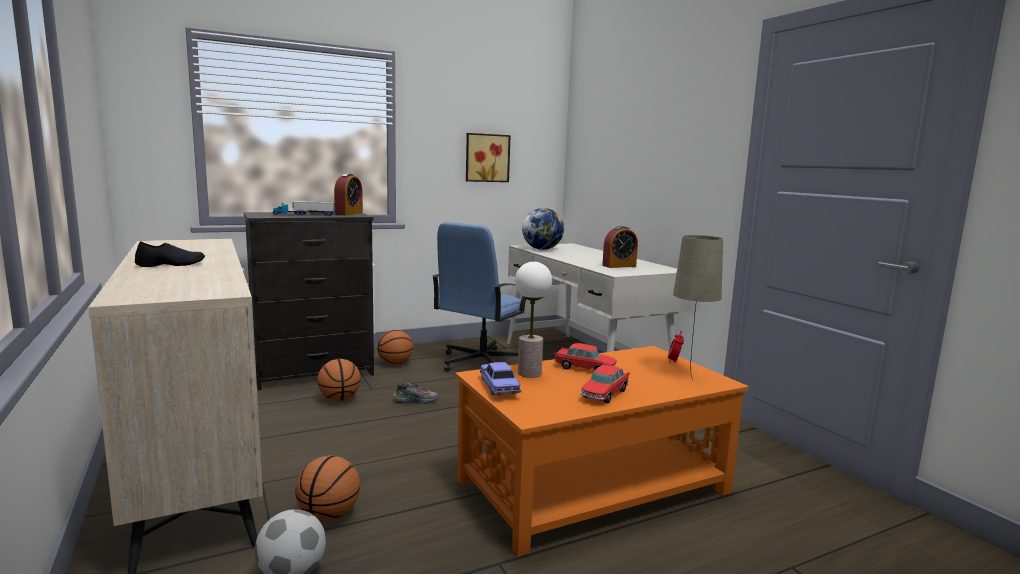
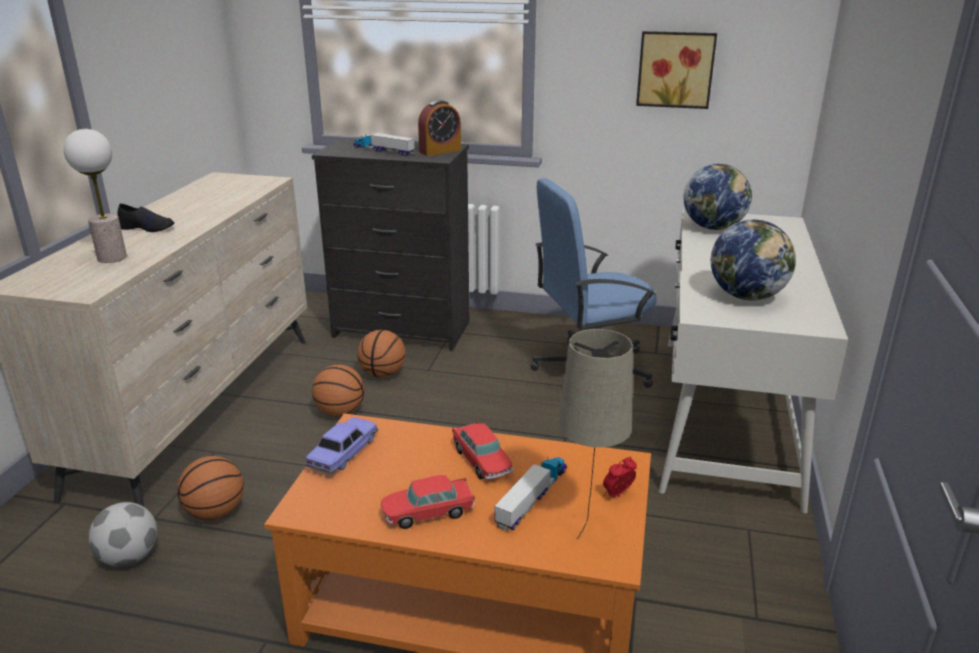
camera: 40 degrees right, 15 degrees up
(395, 364) = (493, 340): basketball -> basketball (340, 412)
(416, 401) = (448, 403): shoe -> none
(529, 373) = (408, 444): table lamp -> table lamp (111, 257)
(619, 266) = (747, 296): alarm clock -> globe
(640, 373) = (532, 497): none -> toy truck

